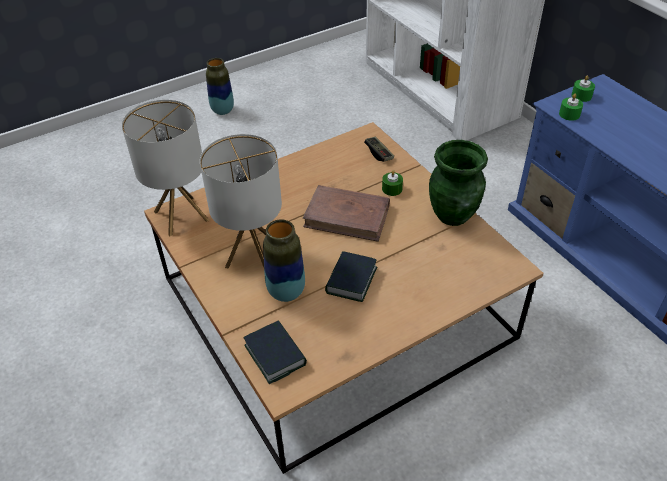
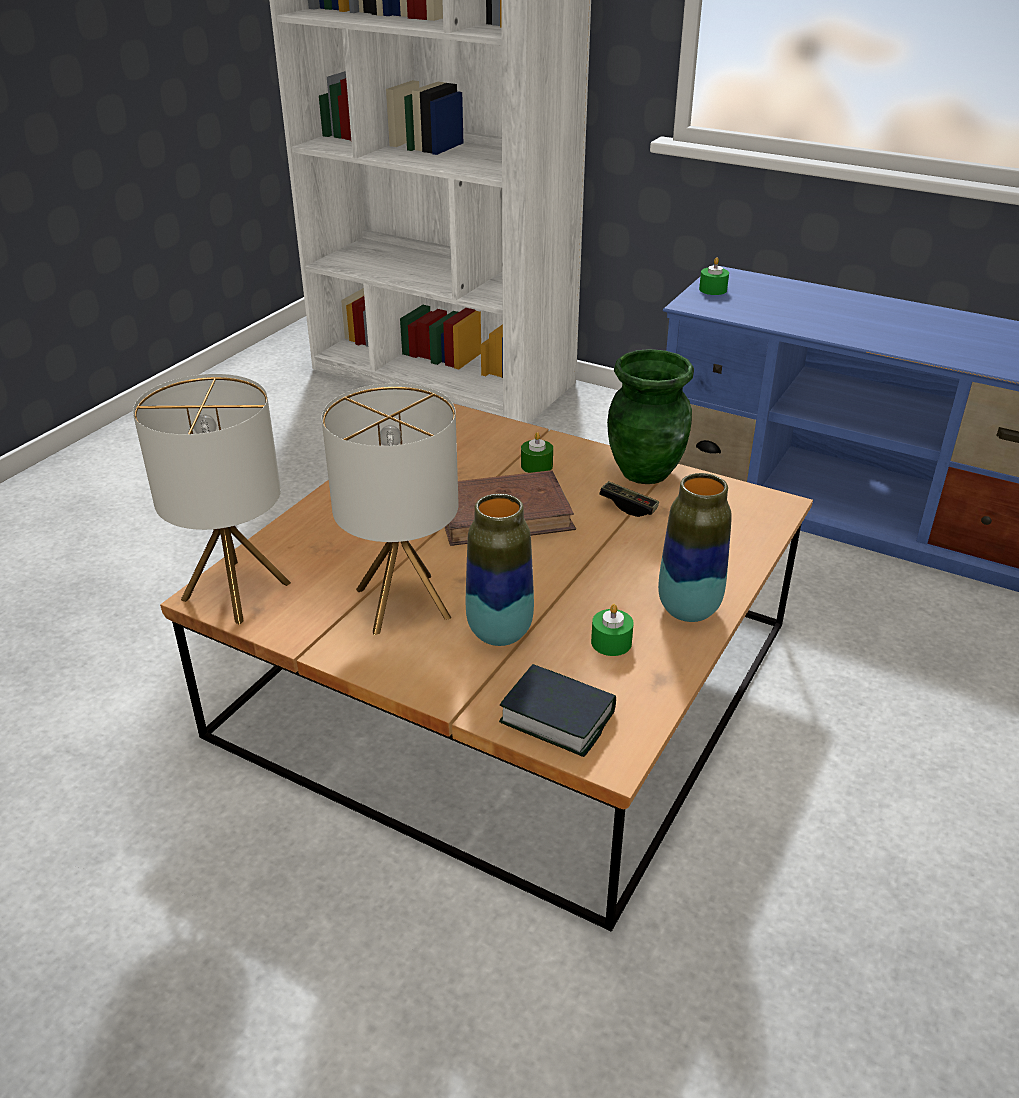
camera: 30 degrees left, 10 degrees down
(222, 110) = (124, 479): vase -> vase (688, 609)
(351, 280) = (581, 587): book -> none
(379, 153) = (480, 431): game controller -> game controller (628, 507)
(569, 114) = (718, 309): green candle -> green candle (611, 642)

